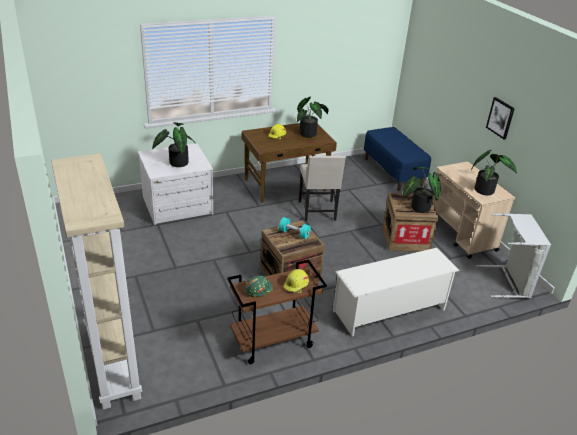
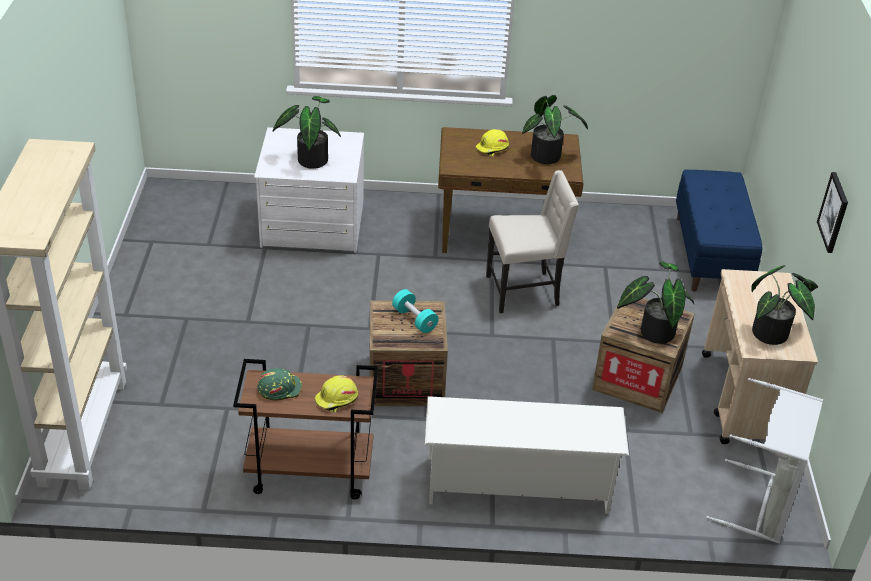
camera: 25 degrees right, 5 degrees up
(318, 211) = (524, 291): beige chair -> beige chair turned 120 degrees counterclockwise

